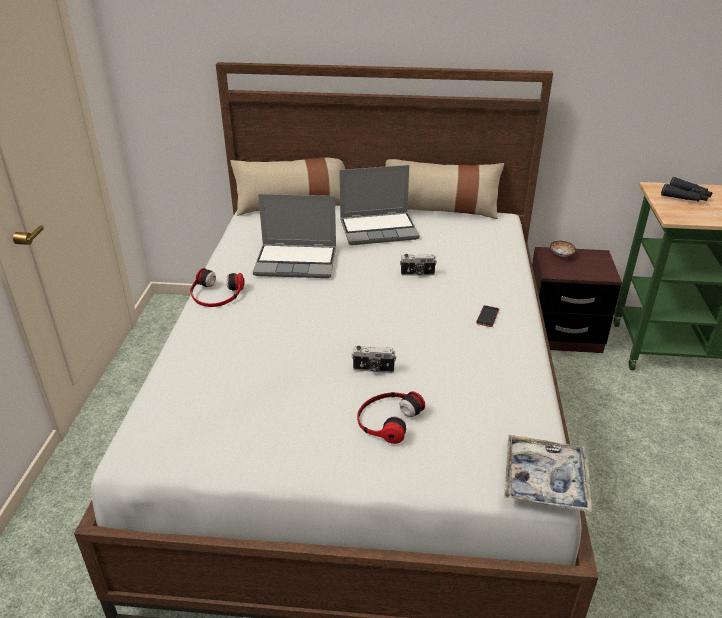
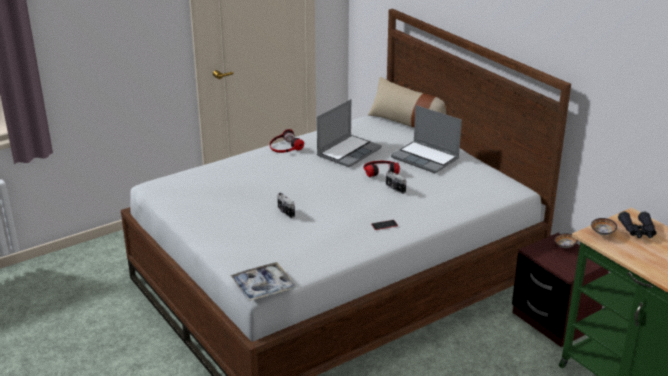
camera: 50 degrees right, 5 degrees down
(297, 262) = (349, 152): laptop -> laptop turned 105 degrees counterclockwise
(387, 419) = (251, 230): headphones -> headphones (380, 170)
(440, 209) = (489, 166): beige pillow -> none
(676, 211) = (602, 233): none -> bowl

